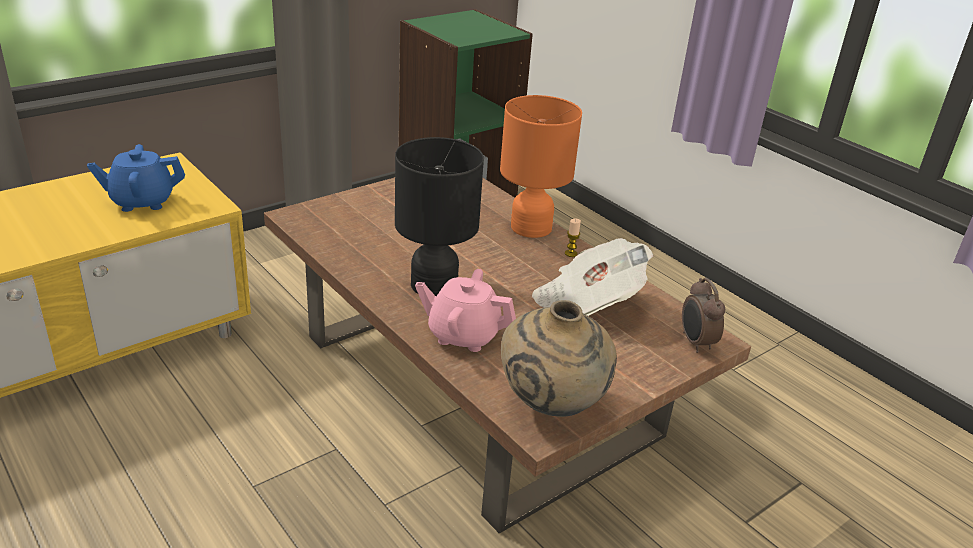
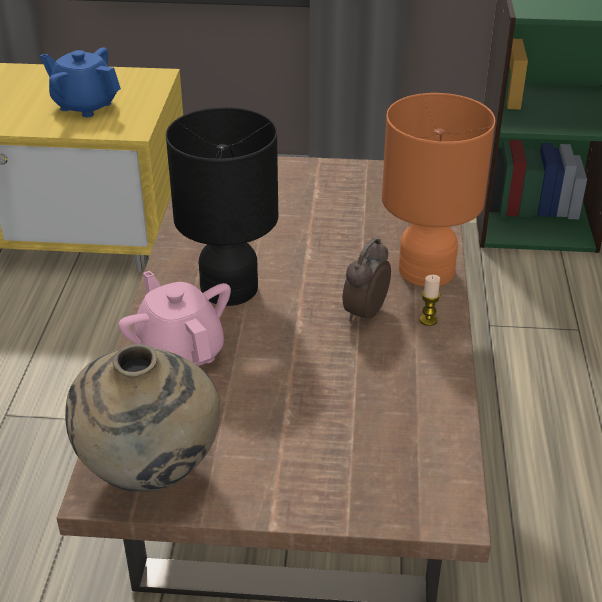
camera: 45 degrees right, 5 degrees up
(587, 304) = (358, 385): newspaper -> none
(695, 343) = (419, 499): alarm clock -> alarm clock (364, 313)

